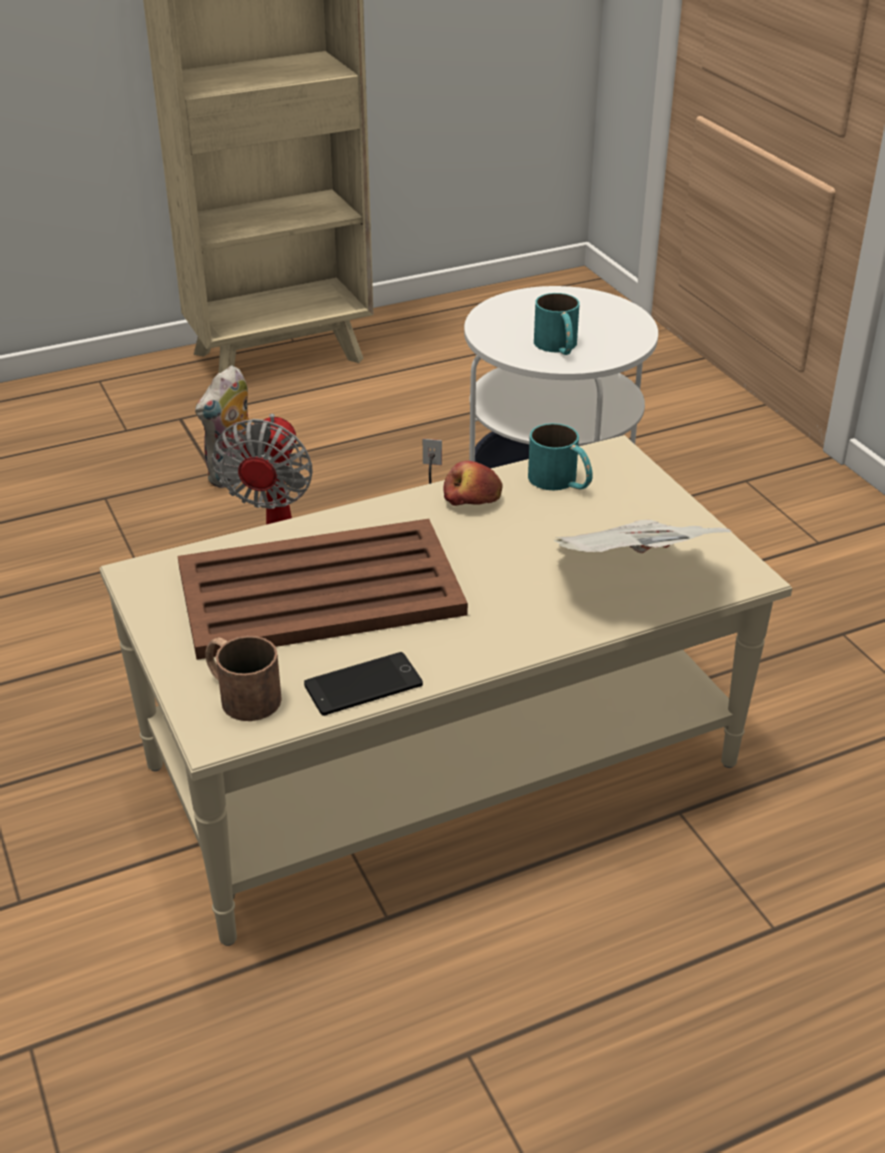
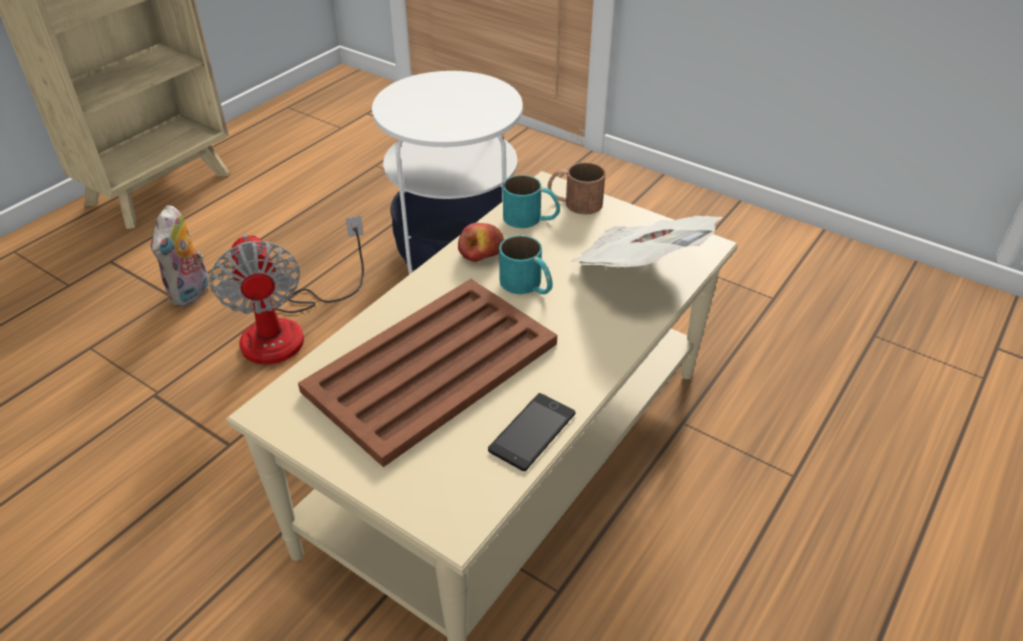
camera: 30 degrees left, 5 degrees up
(240, 694) = (445, 481): brown mug -> brown mug (574, 203)
(558, 347) = (460, 119): turquoise mug -> turquoise mug (528, 286)

